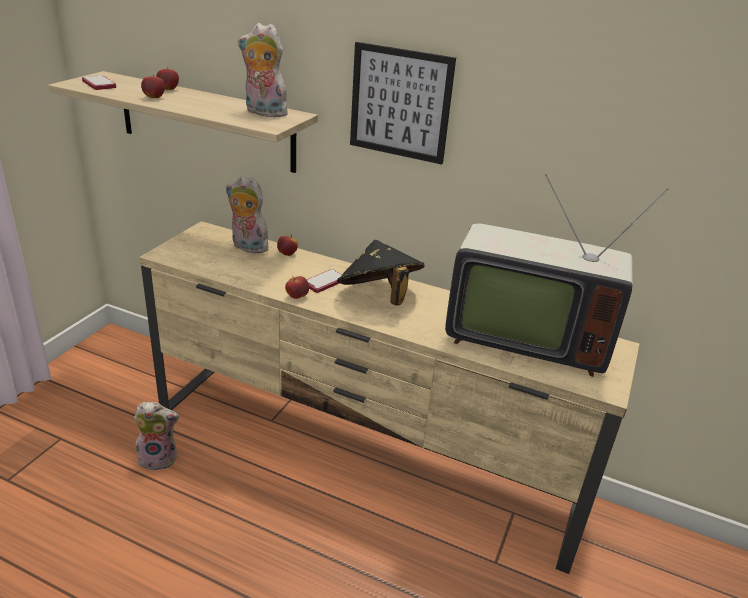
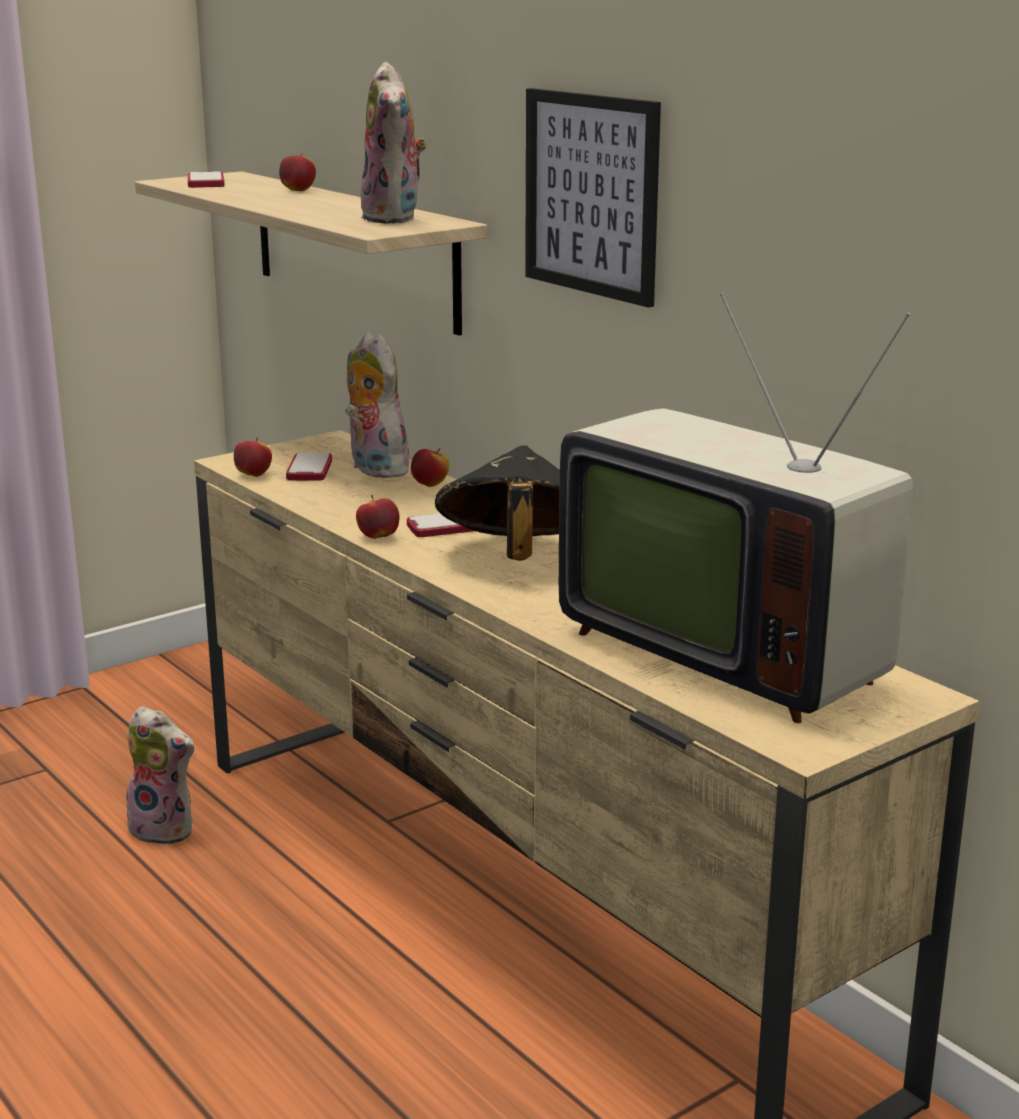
camera: 30 degrees right, 10 degrees down
(154, 97) = (258, 197): apple -> apple (253, 475)
(213, 253) = (309, 469): none -> phone
(263, 113) = (395, 218): plush toy -> plush toy turned 150 degrees counterclockwise

